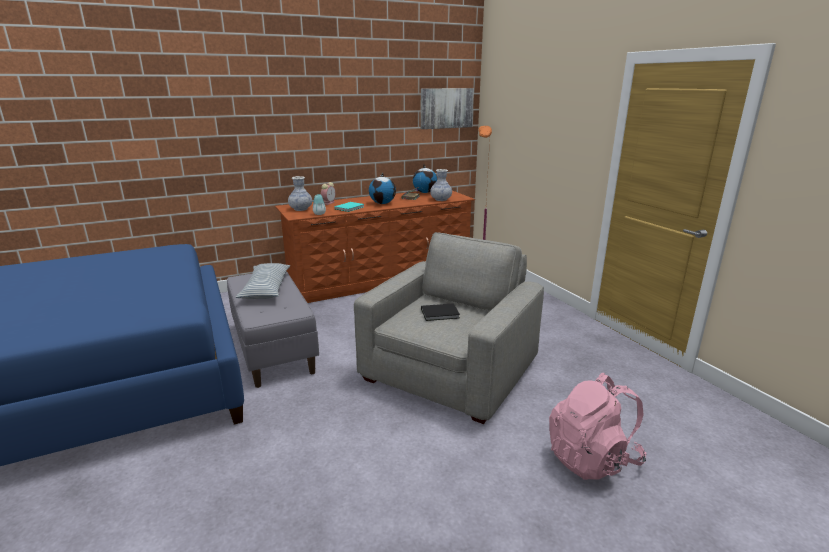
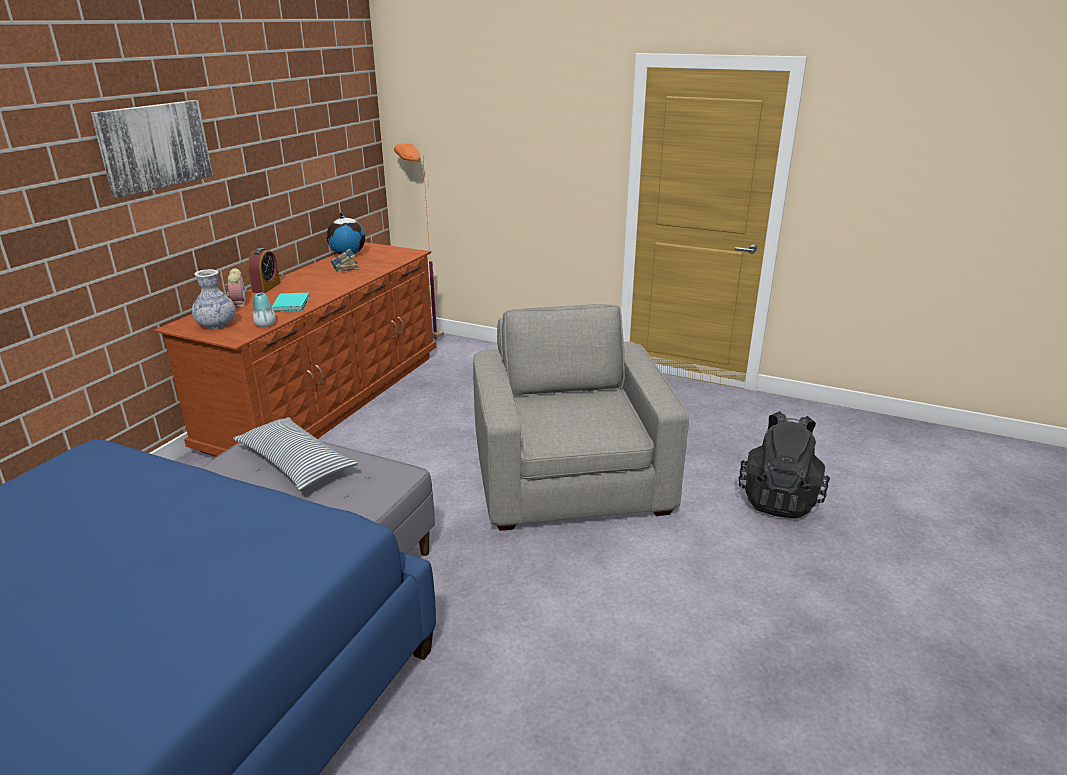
camera: 40 degrees left, 5 degrees up
(354, 199) = (266, 287): none -> alarm clock
(382, 203) = (325, 285): globe -> none
(441, 199) = (392, 261): vase -> none
(441, 314) = (572, 410): black book -> none
(446, 108) = (346, 122): picture -> picture (154, 146)
(592, 458) = (778, 499): pink backpack -> black backpack

